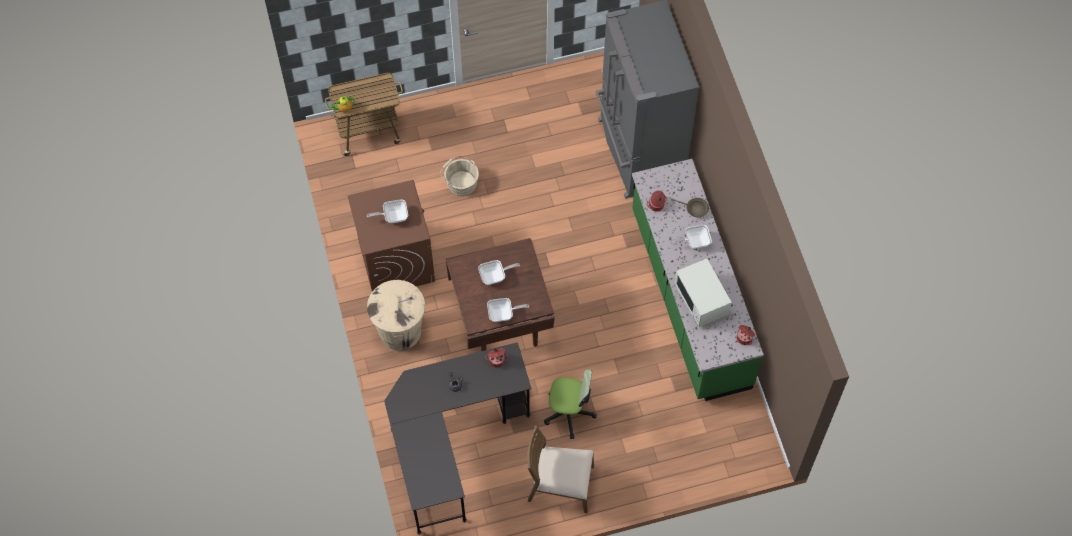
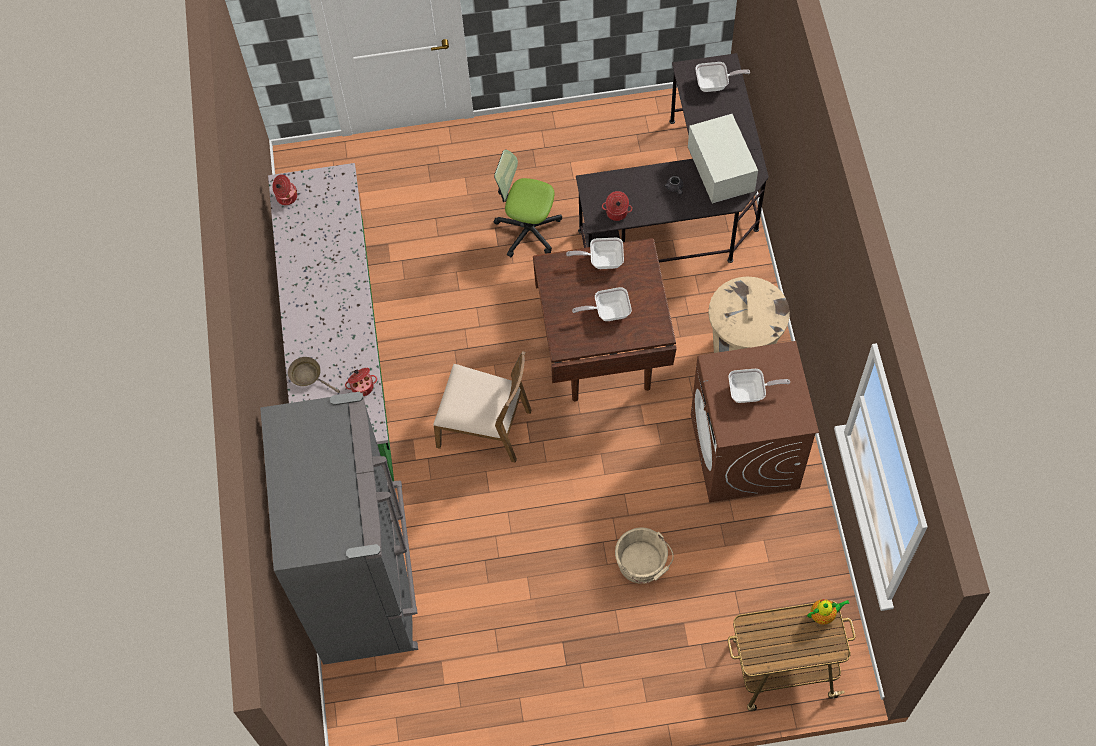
camera: 170 degrees left, 0 degrees up
(560, 485) = (551, 149): brown chair -> brown chair (485, 427)
(694, 241) = (321, 329): frying pan -> frying pan (715, 84)
(701, 300) = (330, 249): white microwave -> white microwave (720, 171)

